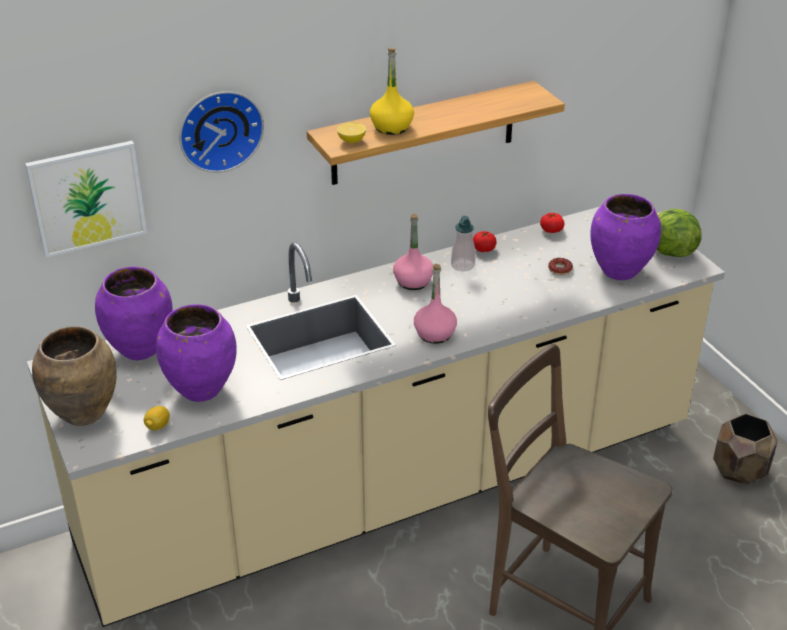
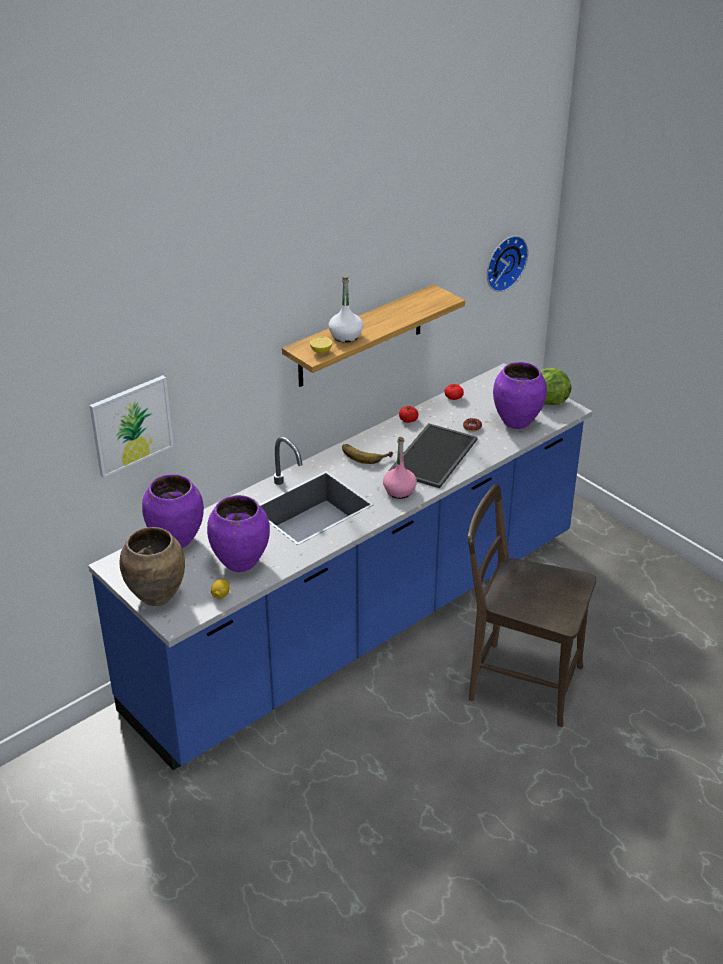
camera: 15 degrees left, 0 degrees up
(219, 129) = (222, 356): wall clock -> wall clock (503, 262)
(391, 127) = (345, 336): yellow bottle -> white bottle
(393, 488) = (361, 622): beige counter -> blue counter
(413, 282) = (365, 454): pink bottle -> banana
(462, 265) = (398, 435): soap dispenser -> none
(495, 295) = (432, 455): none -> tray
(739, 471) = (616, 562): brown planter -> none

